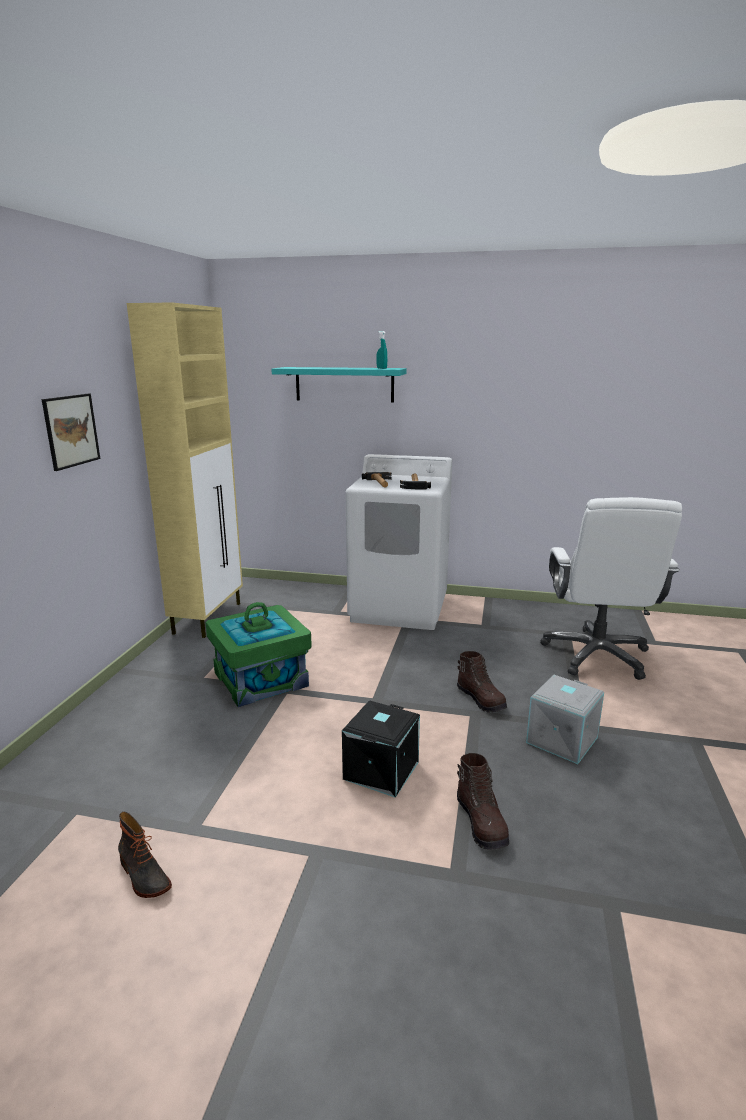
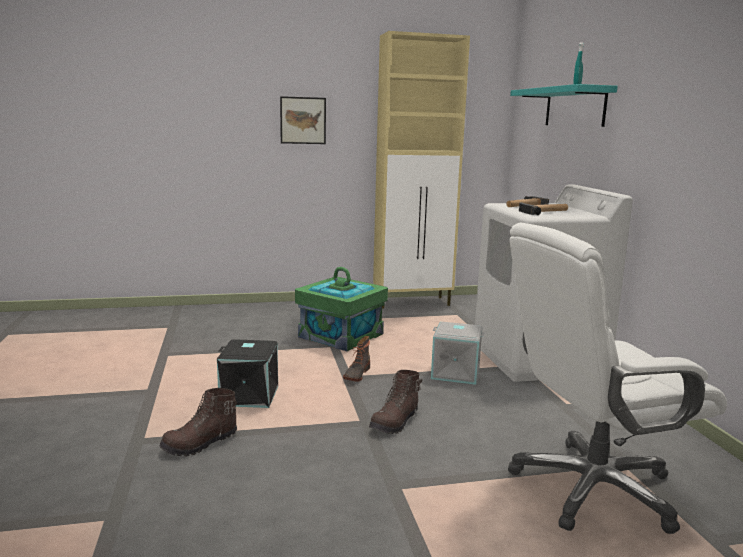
camera: 65 degrees right, 5 degrees down
(143, 876) = (122, 352): boot -> boot (356, 374)
(561, 739) = (355, 473): grey storage box -> grey storage box (456, 372)

